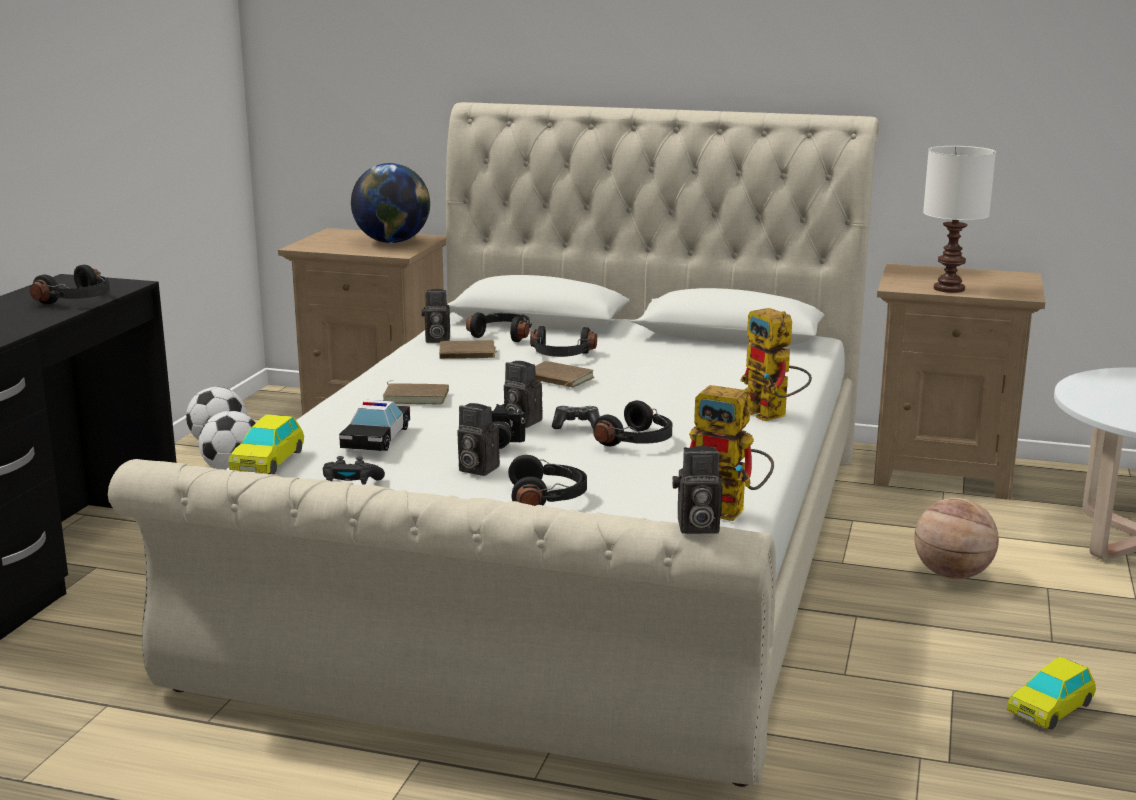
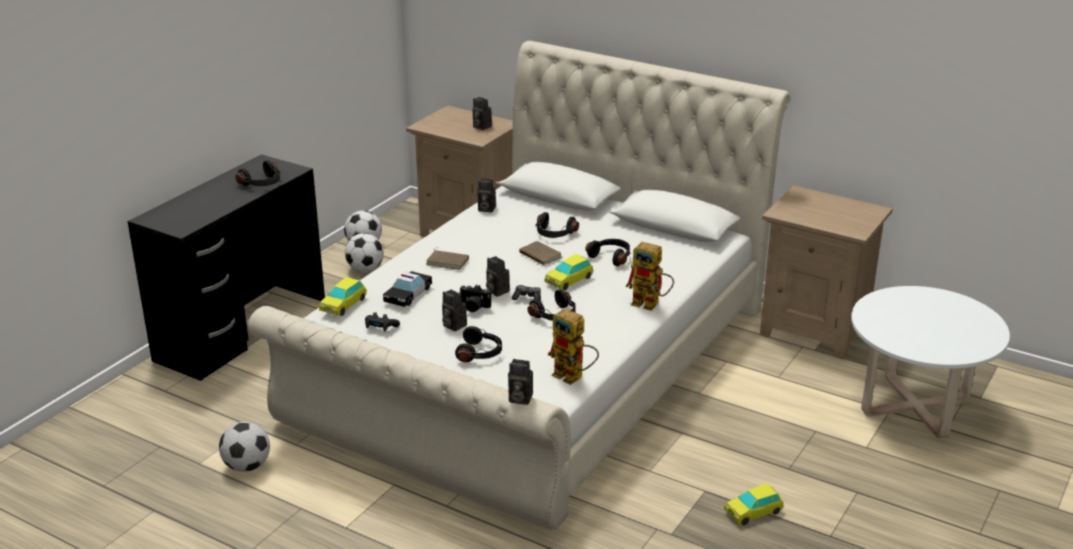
camera: 15 degrees right, 10 degrees up
(122, 771) = (247, 466): none -> football
(392, 242) = (480, 126): globe -> camera
(467, 354) = (497, 225): brown book -> none
(503, 335) = (529, 209): black headphones -> black headphones (611, 257)
(626, 400) = (569, 280): none -> toy car
(773, 415) = (651, 304): toy robot -> toy robot turned 45 degrees counterclockwise
(949, 288) = (812, 219): white table lamp -> none
(952, 575) = (761, 412): basketball -> none

